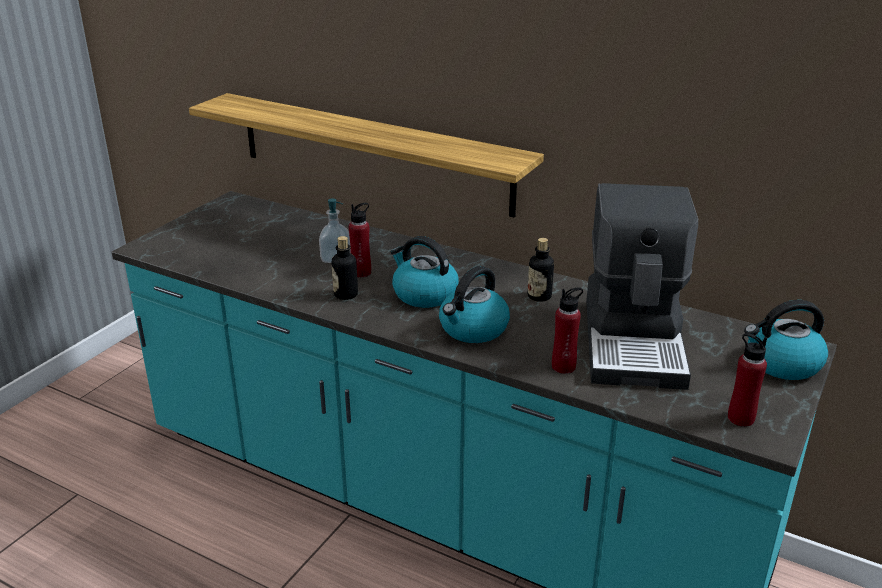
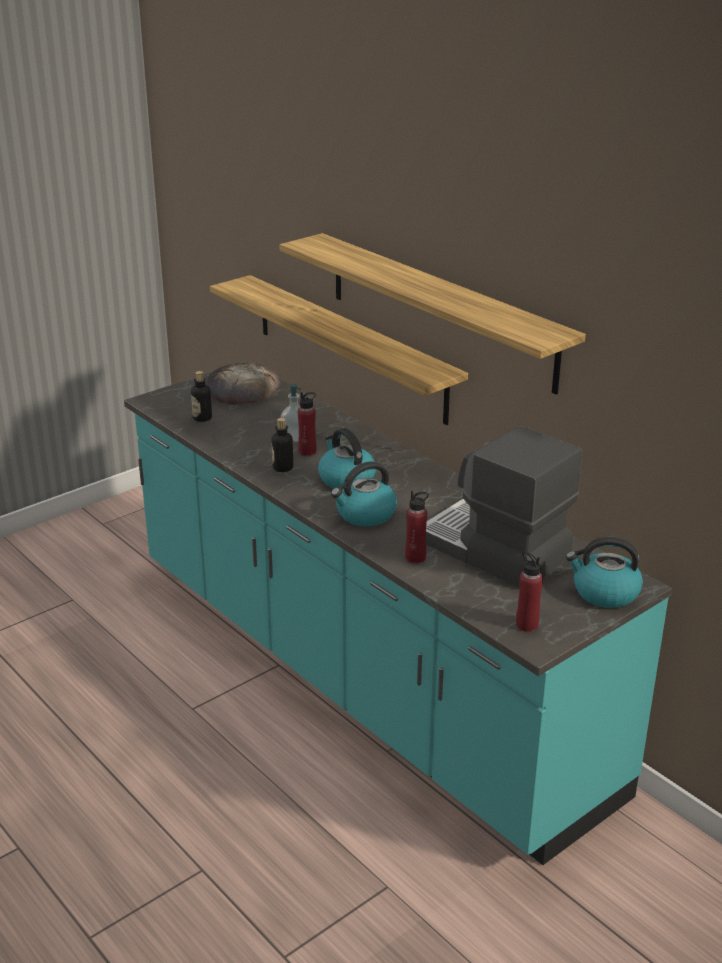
camera: 20 degrees right, 0 degrees up
(244, 219) = (241, 389): none -> bread
(501, 88) = (439, 310): none -> shelf
(539, 296) = (441, 498): bottle -> bottle (202, 418)
(635, 341) = (493, 550): coffee machine -> coffee machine turned 105 degrees clockwise

